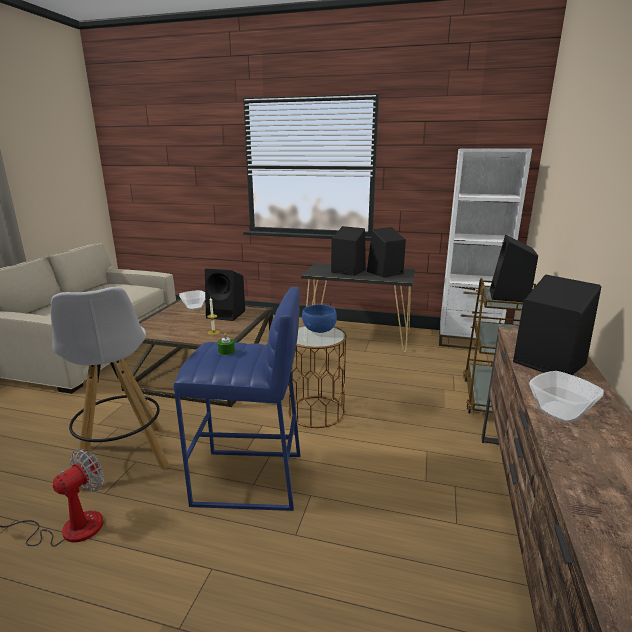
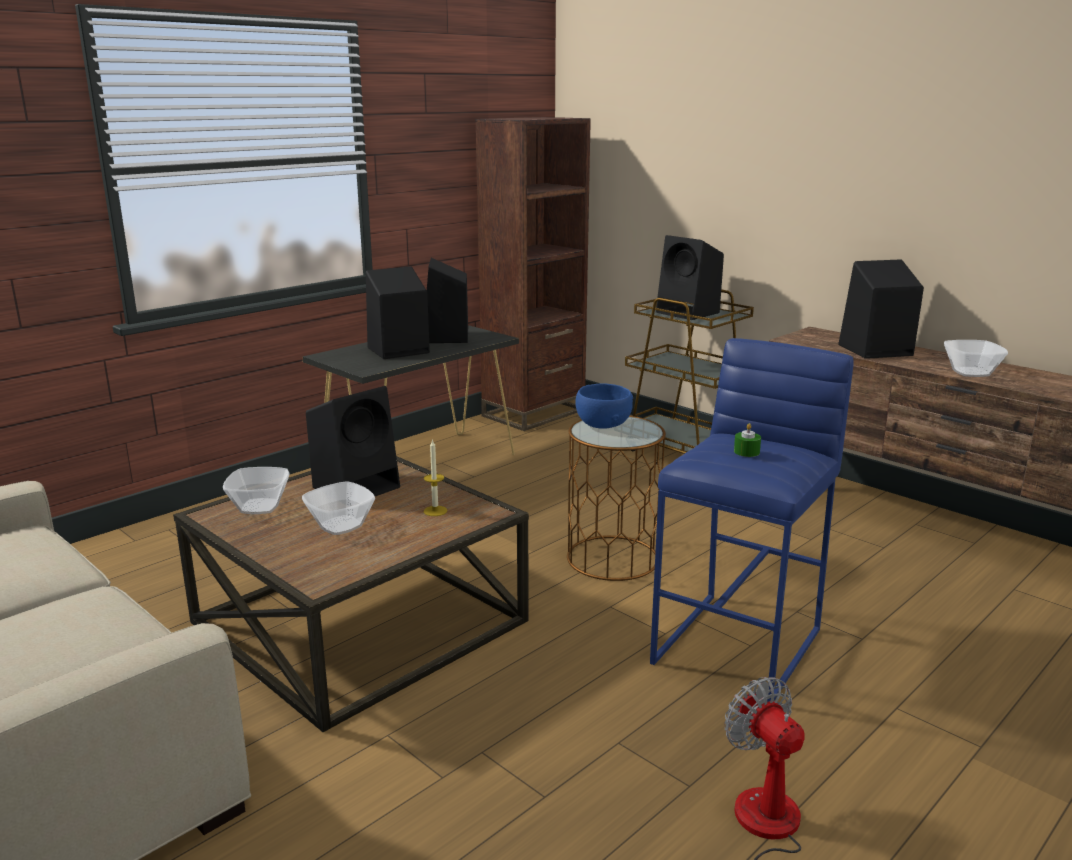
camera: 60 degrees left, 0 degrees up
(123, 458) = (597, 755): white stool -> none
(186, 322) = (342, 526): none -> bowl
(467, 341) = (534, 413): white bookcase -> brown bookcase

